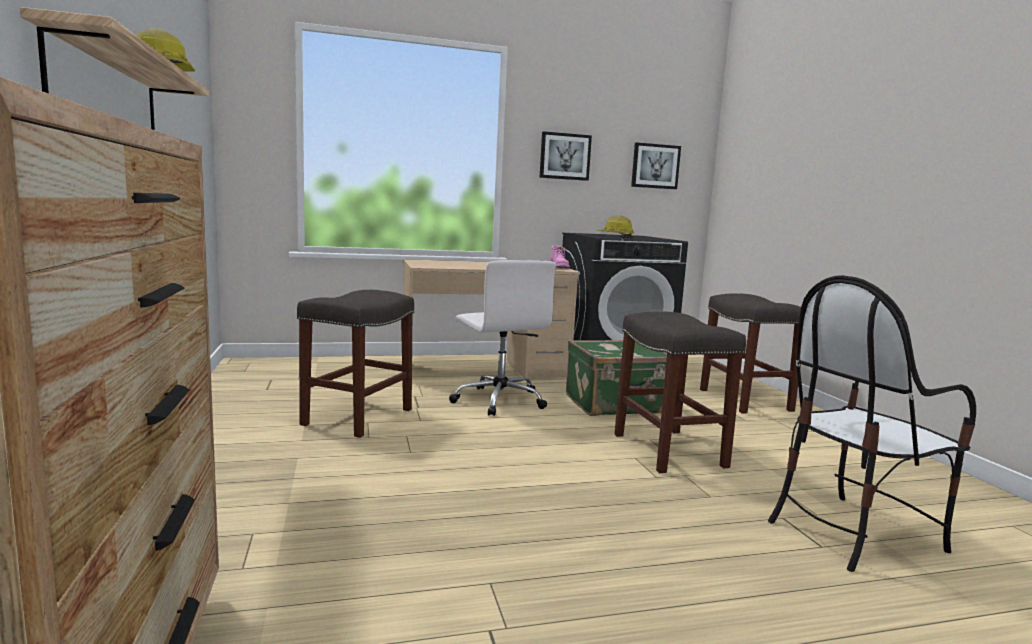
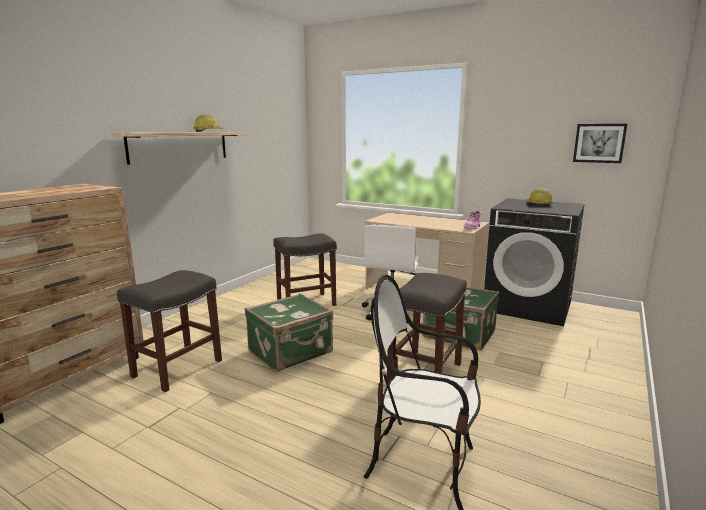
camera: 45 degrees right, 5 degrees up
(481, 483) = (291, 352): none -> green suitcase
(565, 156) = (511, 139): picture -> none
(743, 400) = (579, 361): grey stool -> grey stool (178, 368)

